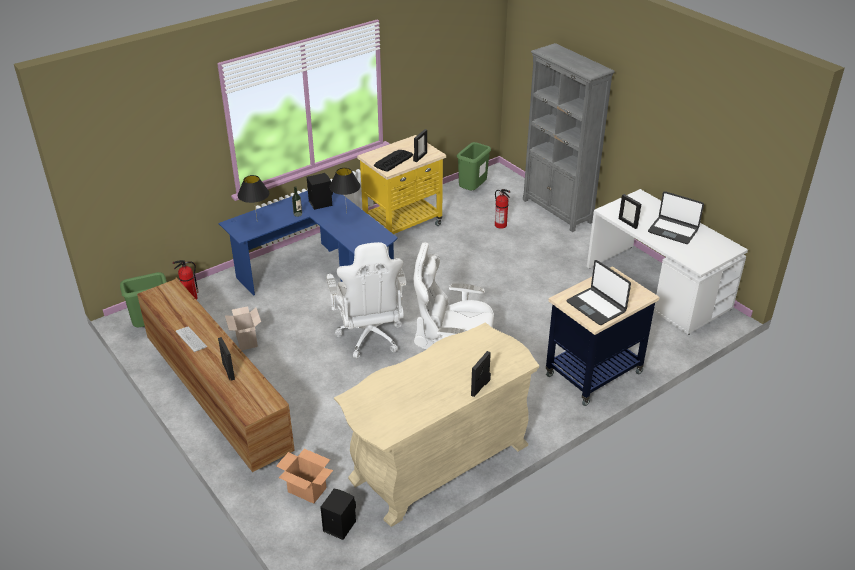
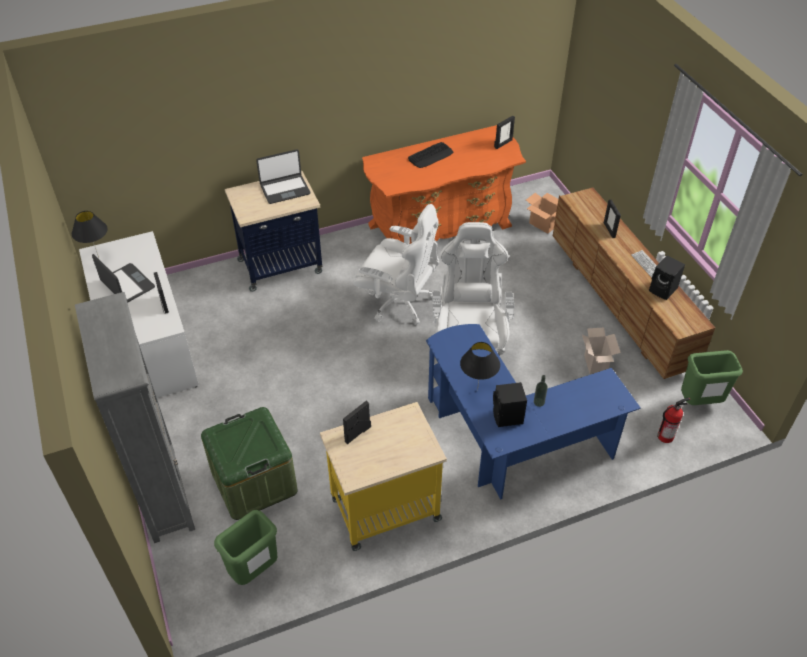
camera: 165 degrees left, 10 degrees up
(257, 221) = (591, 399): black table lamp -> black table lamp (98, 258)
(338, 525) = (523, 200): black speaker -> black speaker (663, 290)
(393, 160) = (398, 434): keyboard -> keyboard (431, 156)
(437, 459) = (441, 227): beige dresser -> orange dresser
(480, 387) = (414, 149): picture frame -> picture frame (503, 143)
(501, 225) = (254, 482): fire extinguisher -> green storage box
(596, 306) = (285, 189): laptop -> laptop turned 90 degrees clockwise

